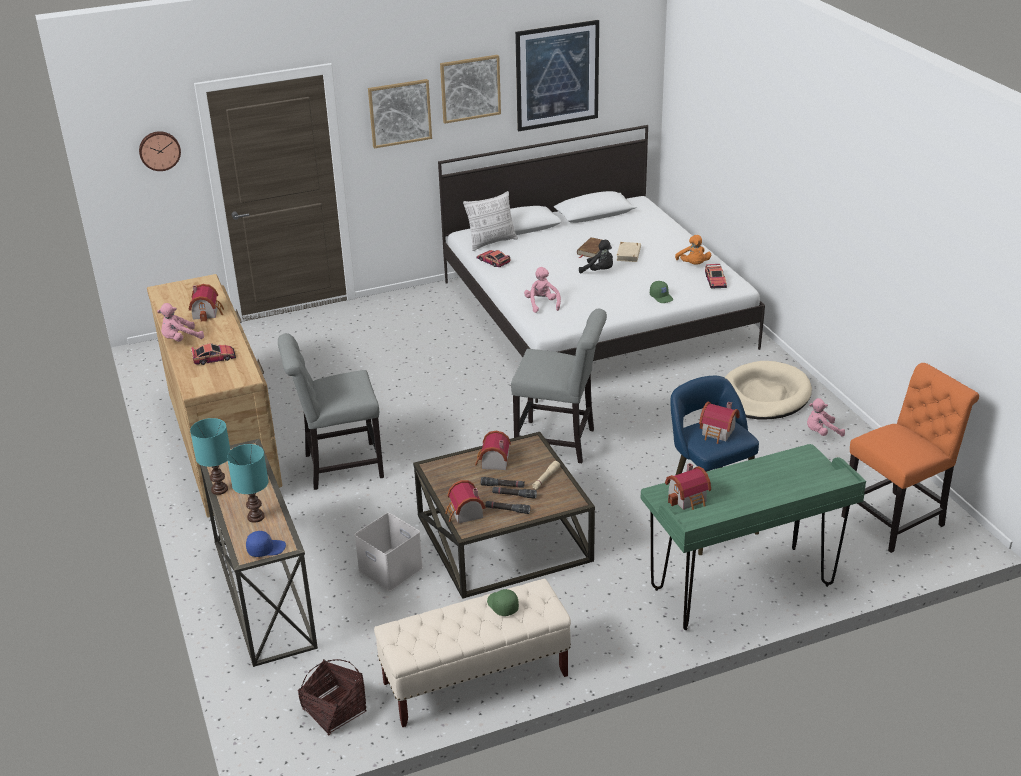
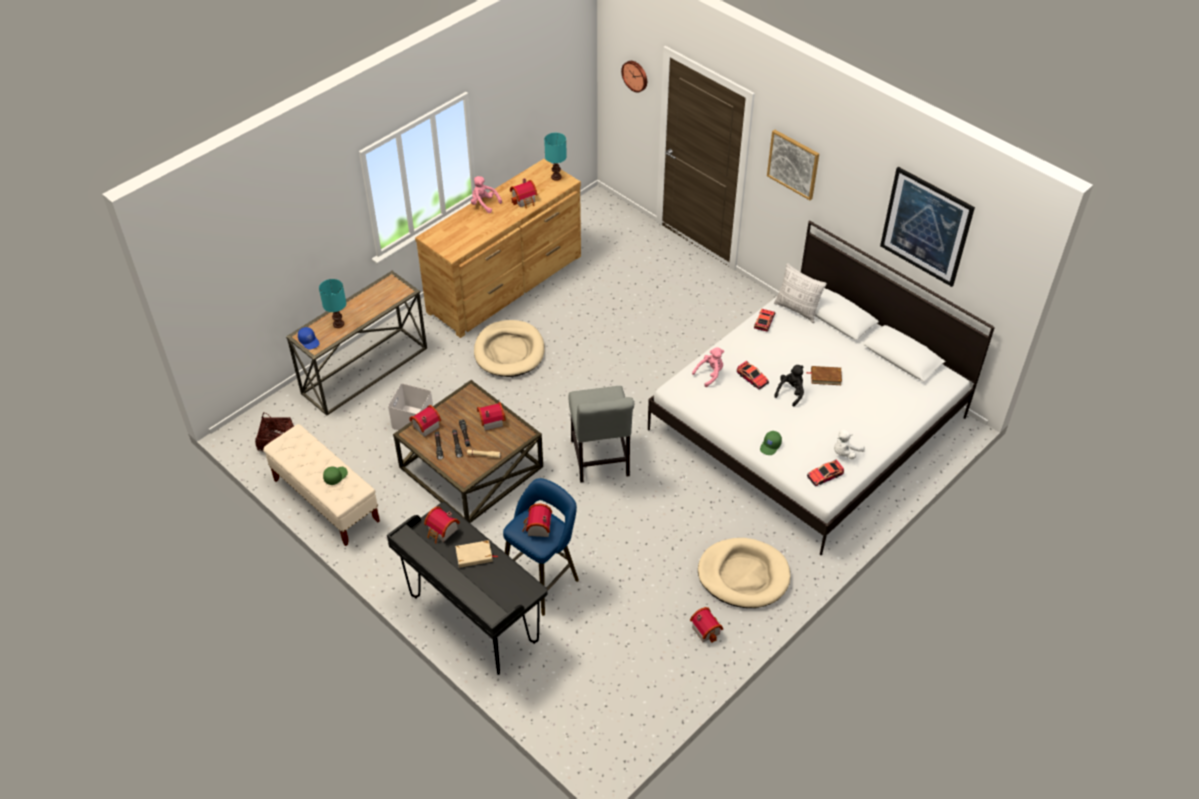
camera: 65 degrees right, 15 degrees up
(214, 358) = (469, 229): toy car -> toy car (752, 378)
(219, 489) = (359, 296): turquoise table lamp -> turquoise table lamp (556, 177)
(339, 467) = (509, 351): grey chair -> beige dog bed
(470, 88) = (851, 184): picture -> none
(599, 271) = (790, 392): black plush toy -> black plush toy turned 150 degrees counterclockwise
(629, 254) = (835, 403): beige book -> beige book (474, 556)
(693, 265) = (845, 452): orange plush toy -> white plush toy
(742, 588) = (473, 620): green desk -> black desk
(821, 432) = (707, 629): pink plush toy -> toy house
(897, 520) = (604, 706): orange chair -> none

